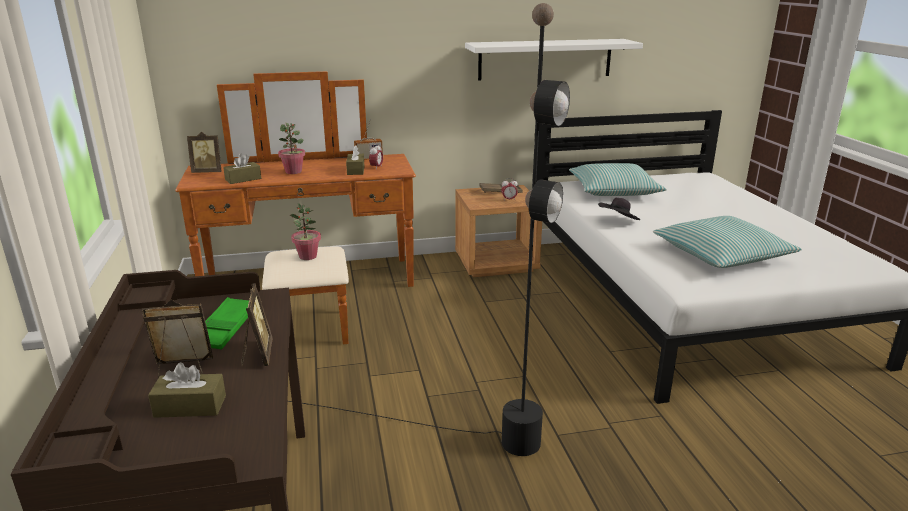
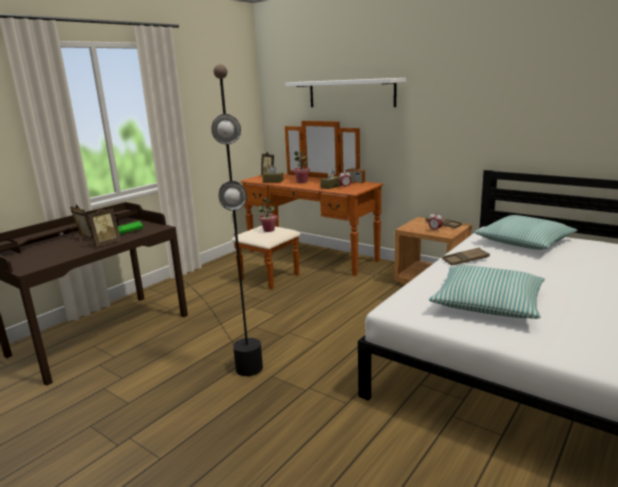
camera: 50 degrees right, 5 degrees down
(190, 406) = (56, 250): brown tissue box -> none
(545, 59) = (497, 120): white shelf -> white shelf (351, 93)
(618, 222) = (465, 260): black hat -> brown tray

